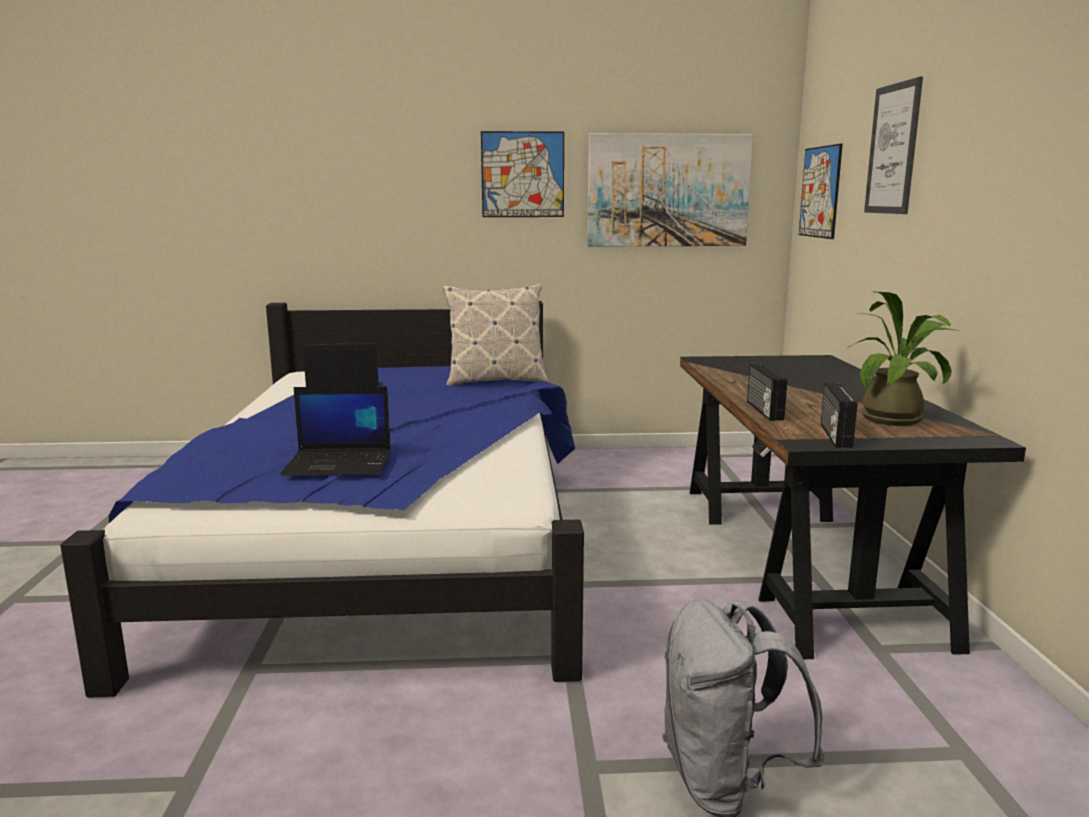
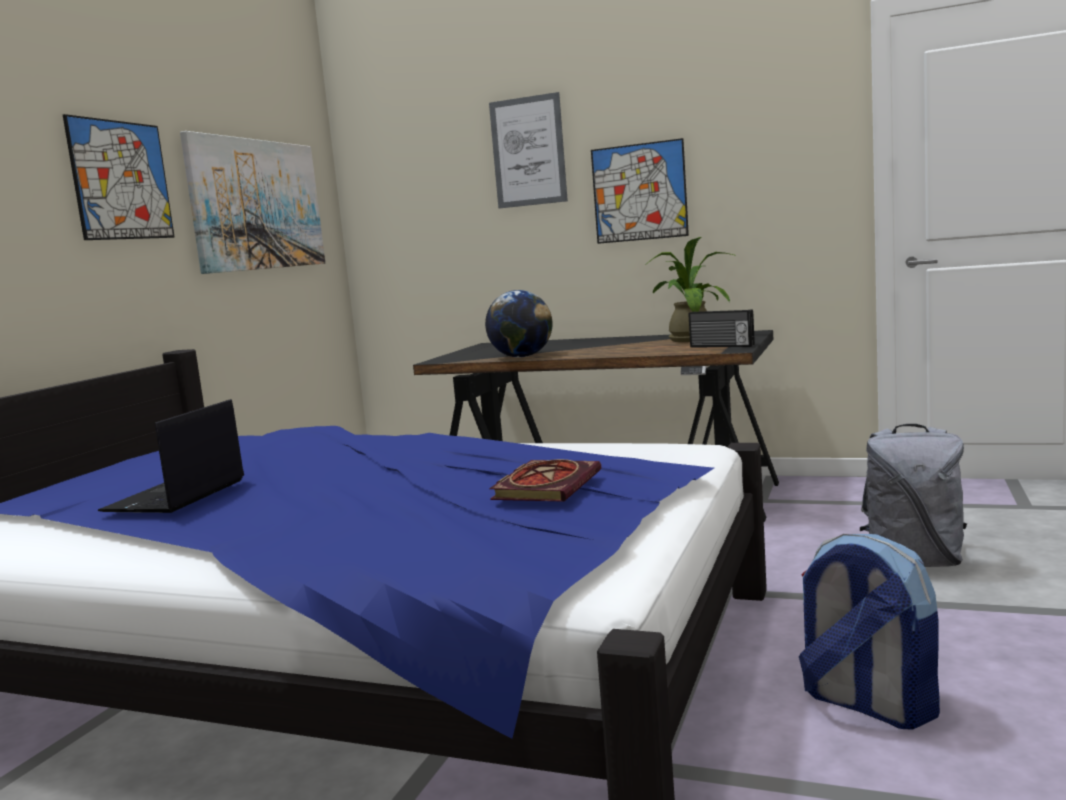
camera: 65 degrees left, 5 degrees down
(340, 463) = (546, 485): laptop -> book
(343, 760) = (866, 704): none -> backpack
(495, 381) = (265, 442): pillow -> none
(730, 377) = (521, 357): none -> globe
(763, 410) = (639, 353): radio -> none
(820, 192) = (401, 201): picture -> picture (639, 192)

